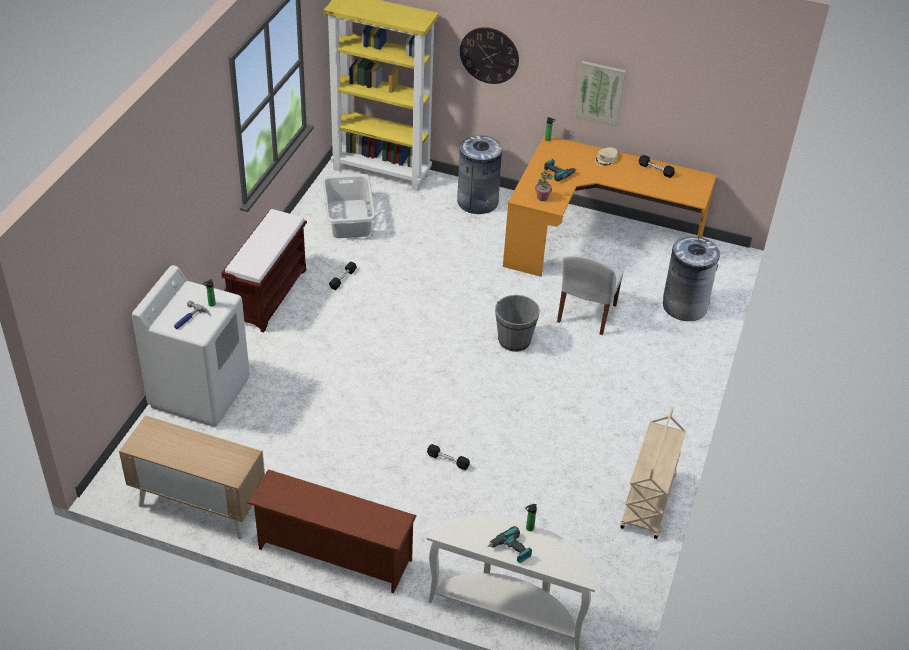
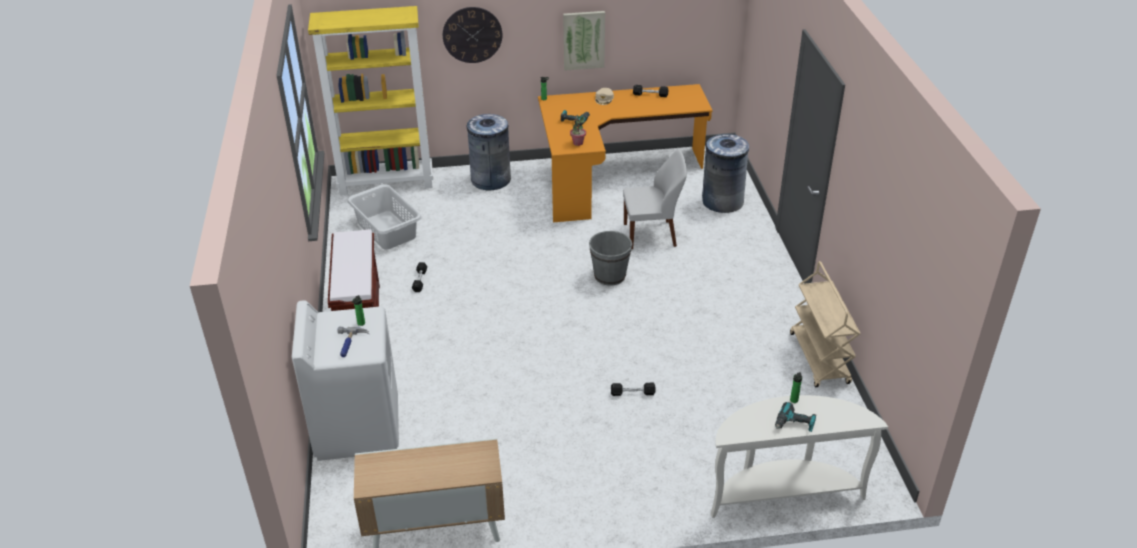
camera: 25 degrees left, 5 degrees down
(333, 555) = (596, 516): brown shoe rack -> none
(586, 314) = (651, 235): white chair -> white chair turned 90 degrees counterclockwise

